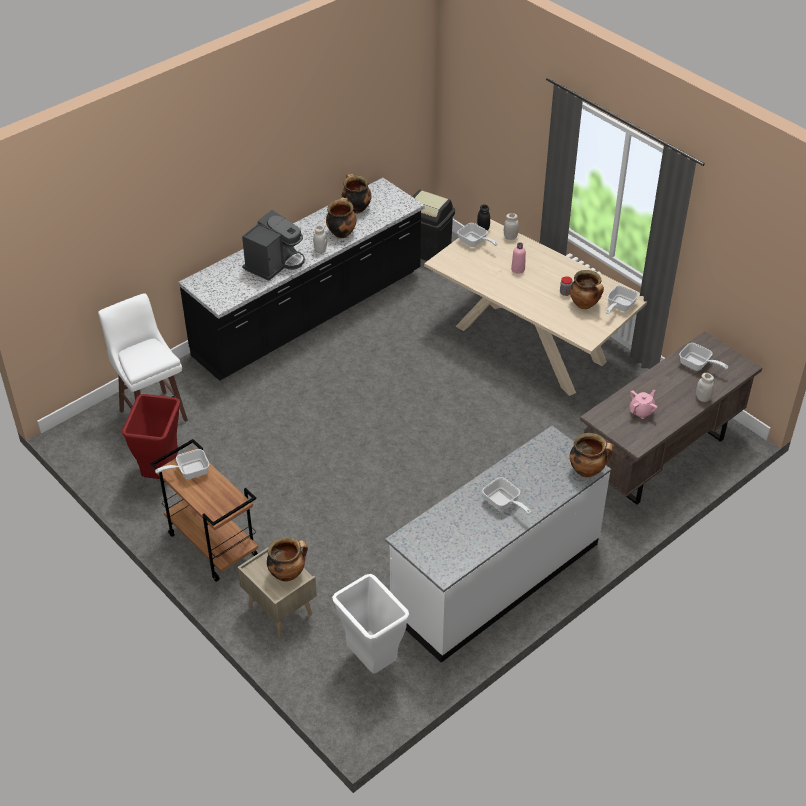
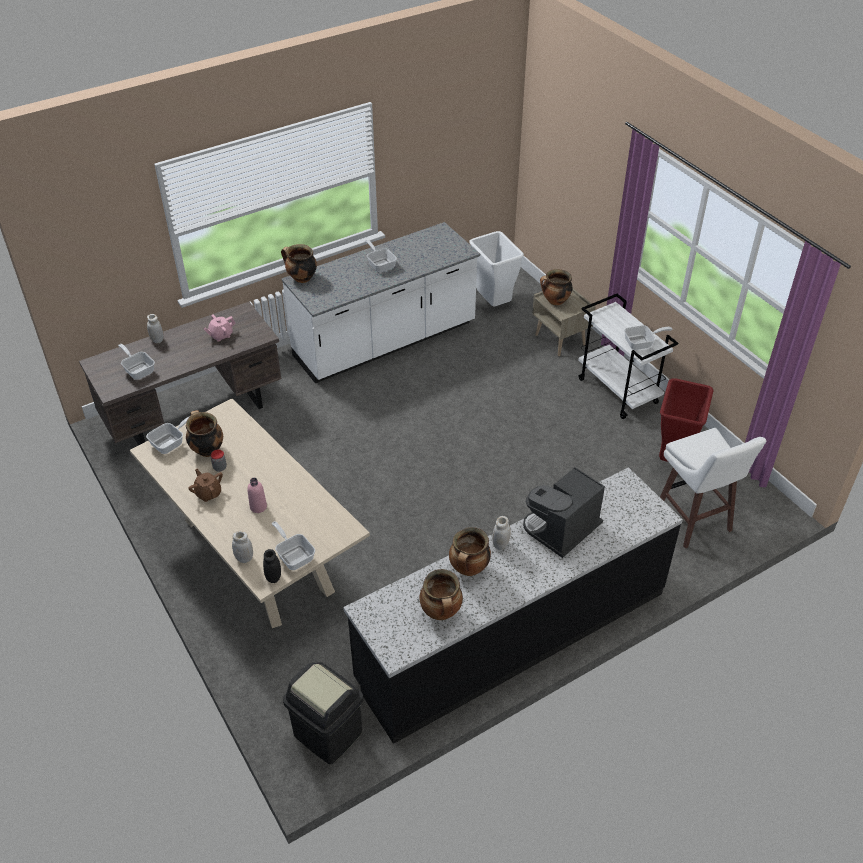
camera: 170 degrees left, 0 degrees up
(211, 545) = (618, 391): brown cart -> white cart
(563, 274) = (208, 493): none -> brown teapot

